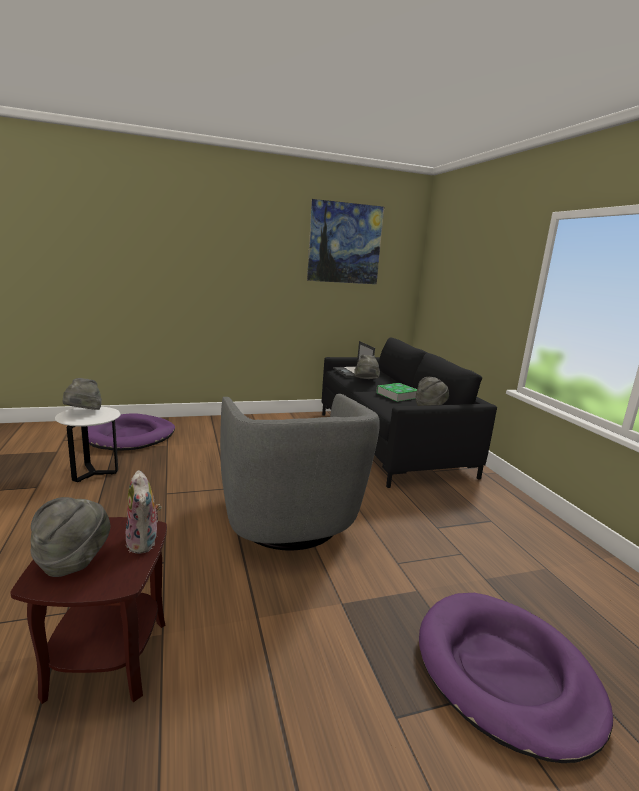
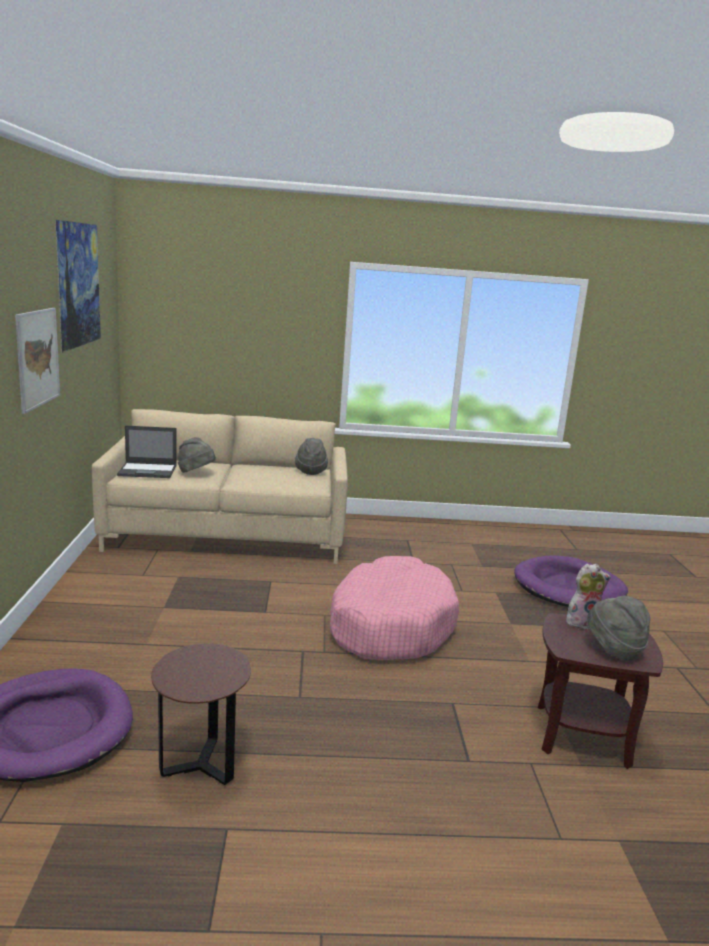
camera: 75 degrees left, 0 degrees up
(83, 413) = (190, 675): grey hat -> none
(93, 473) = (201, 766): white side table -> brown side table
(271, 277) = (38, 358): none -> picture
(288, 522) = (390, 625): grey armchair -> pink dog bed
(389, 442) = (227, 535): black sofa -> beige sofa
(397, 395) = (262, 473): book -> none

